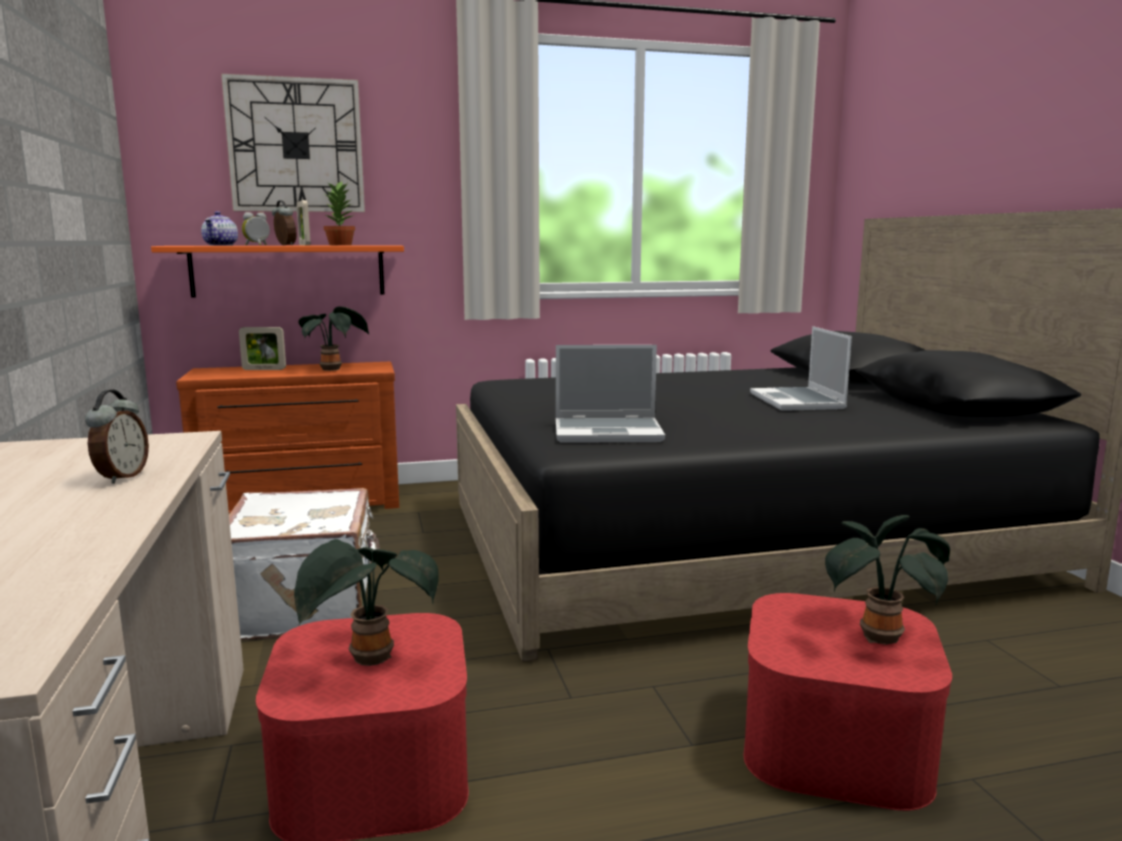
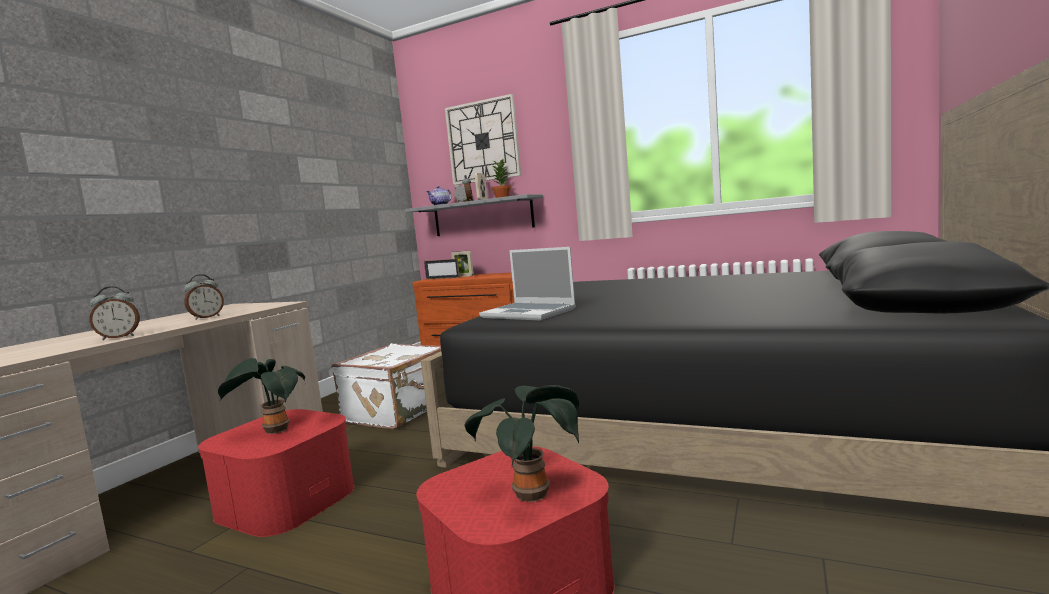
camera: 40 degrees right, 5 degrees down
(95, 536) = (119, 337): none -> alarm clock
(228, 373) = (442, 278): none -> picture frame
(288, 270) = (482, 216): orange shelf -> grey shelf
(333, 369) = (493, 276): potted plant -> none
(798, 401) = (748, 296): laptop -> none

